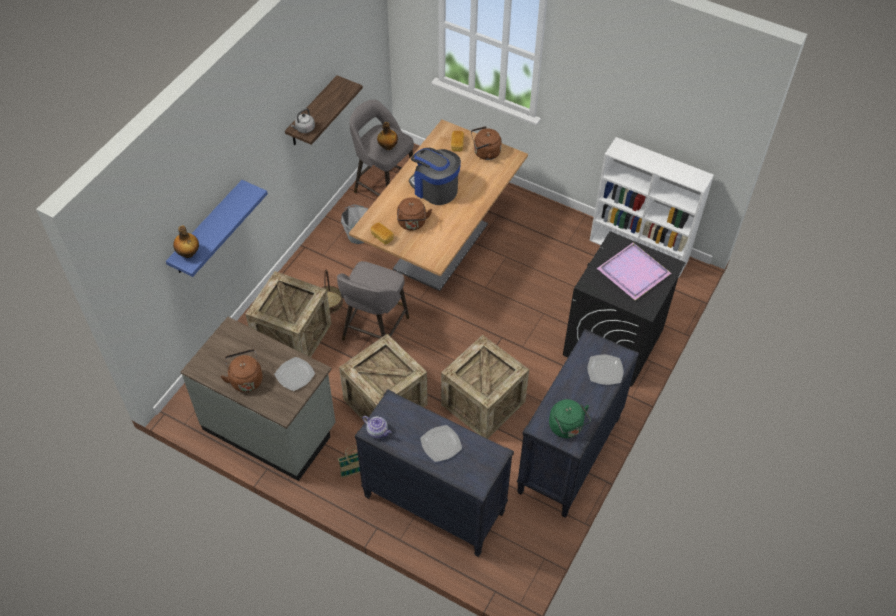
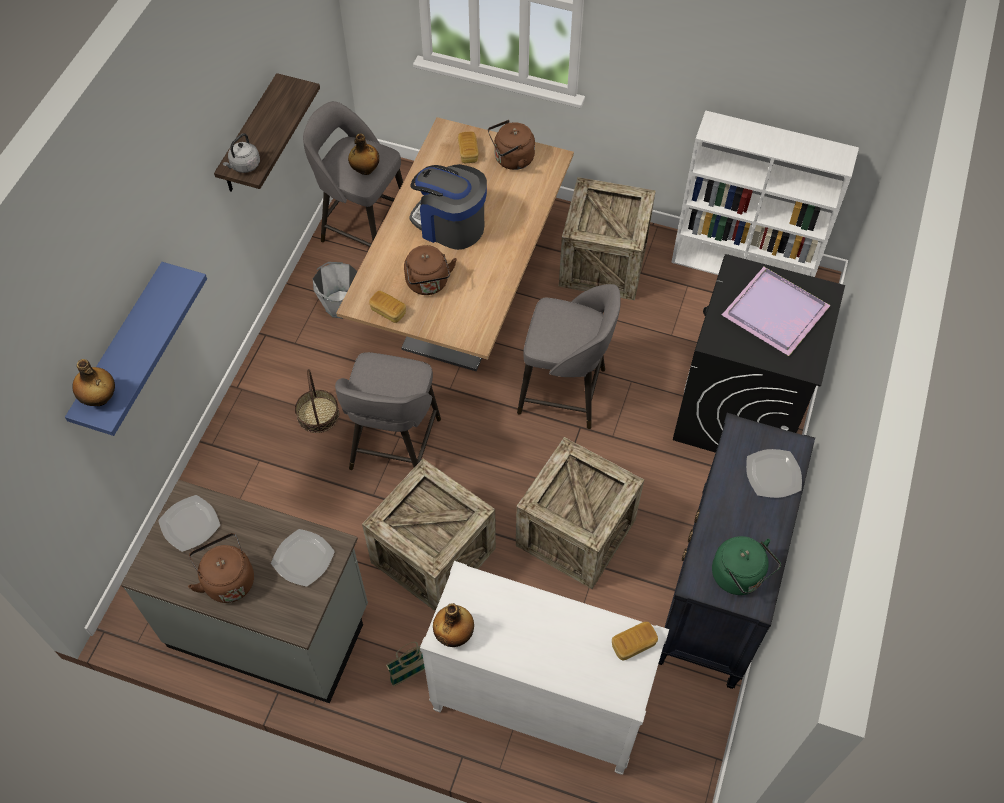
camera: 10 degrees left, 5 degrees up
(293, 335) = (275, 475): crate -> crate (603, 263)
(378, 431) = (454, 634): teapot -> bottle
(433, 505) = (538, 705): black dresser -> white dresser
(441, 444) = (556, 637): plate -> plate (190, 523)
(488, 456) = (633, 645): none -> bread
(496, 313) = (565, 392): none -> grey stool

